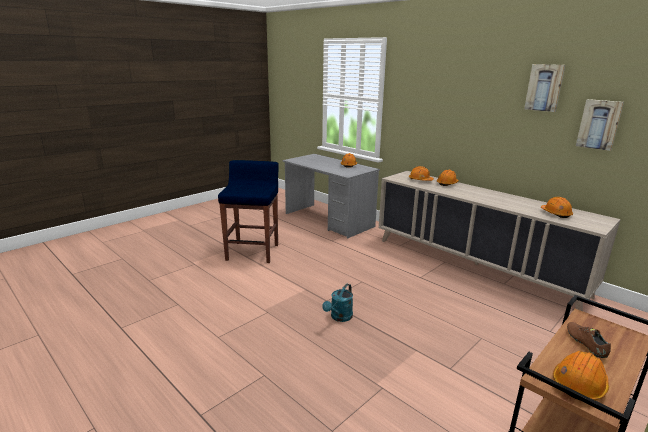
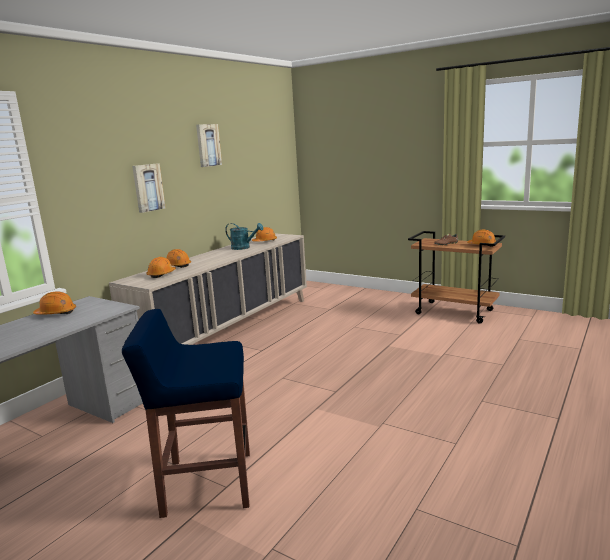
camera: 100 degrees left, 5 degrees down
(339, 317) = (364, 380): turquoise watering can -> turquoise watering can (244, 247)
(599, 124) = (242, 169): picture -> picture (148, 187)

